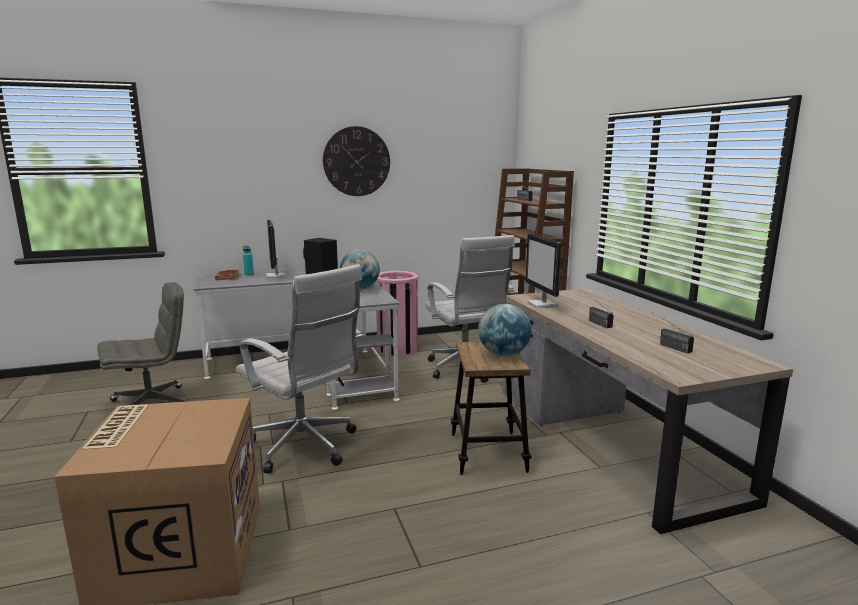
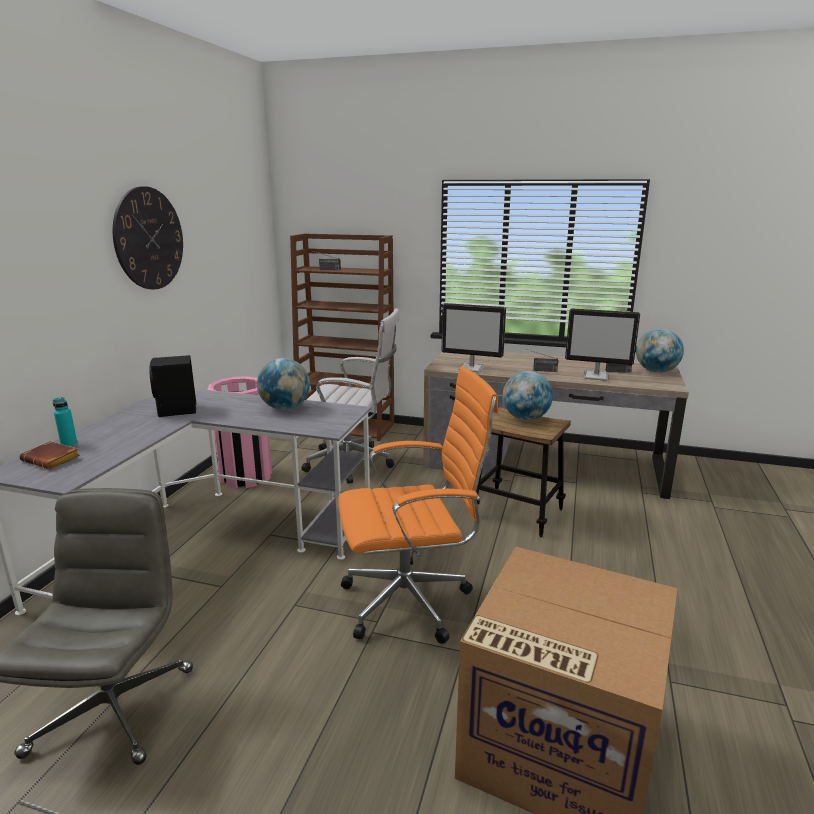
camera: 55 degrees left, 5 degrees up
(276, 276) = (120, 432): monitor -> monitor (596, 376)
(306, 448) = (412, 601): white office chair -> orange office chair
(724, 363) = (656, 371): none -> globe

